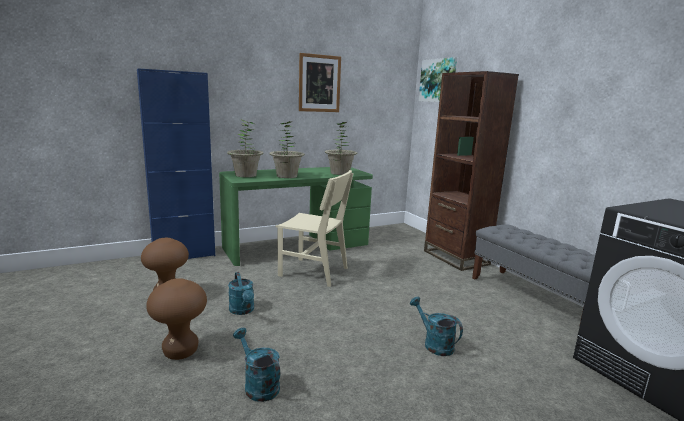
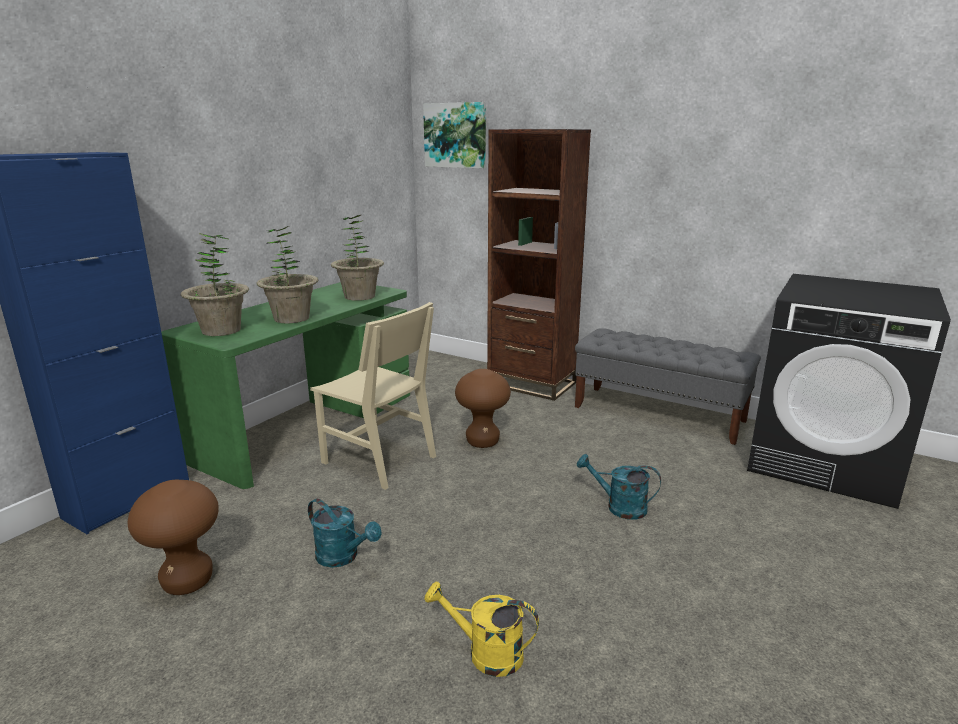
camera: 30 degrees left, 5 degrees up
(180, 351) = (321, 660): brown stool -> brown stool (482, 442)
(258, 385) = (485, 653): turquoise watering can -> yellow watering can
(313, 272) = (379, 460): beige chair -> beige chair turned 45 degrees clockwise
(319, 83) = (291, 151): picture -> none

